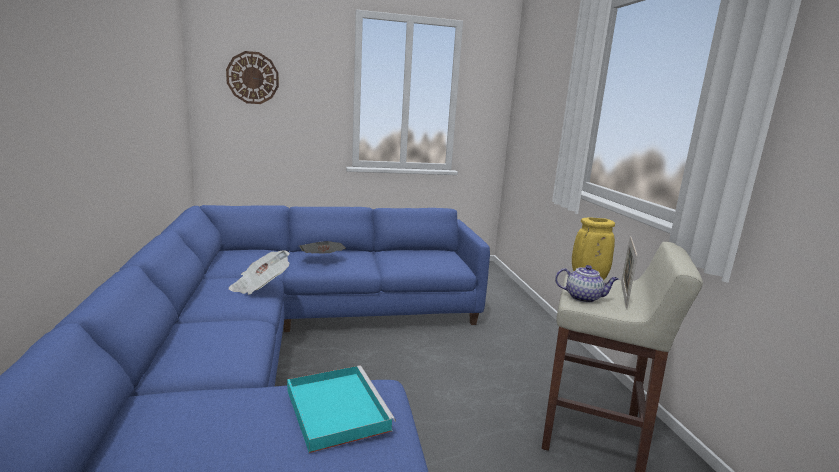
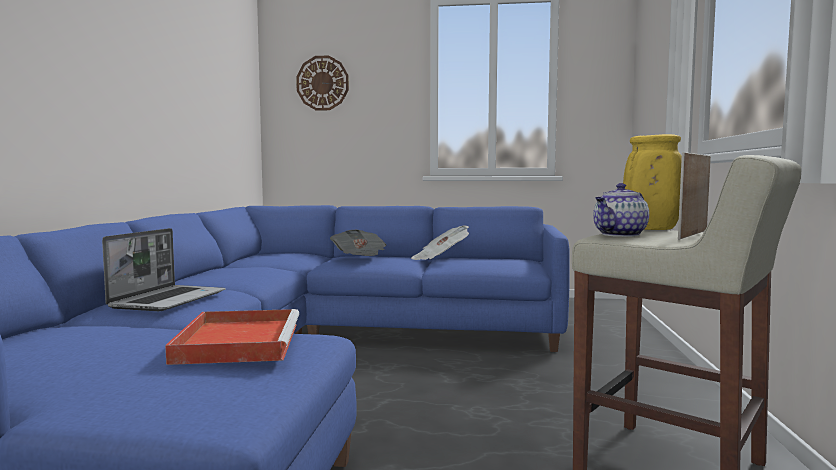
camera: 20 degrees right, 10 degrees down
(214, 347) = (169, 300): none -> laptop
(260, 286) = (268, 271): newspaper -> newspaper (440, 258)
(335, 408) = (238, 341): turquoise tray -> red tray
(583, 298) = (620, 235): teapot -> teapot turned 105 degrees clockwise

